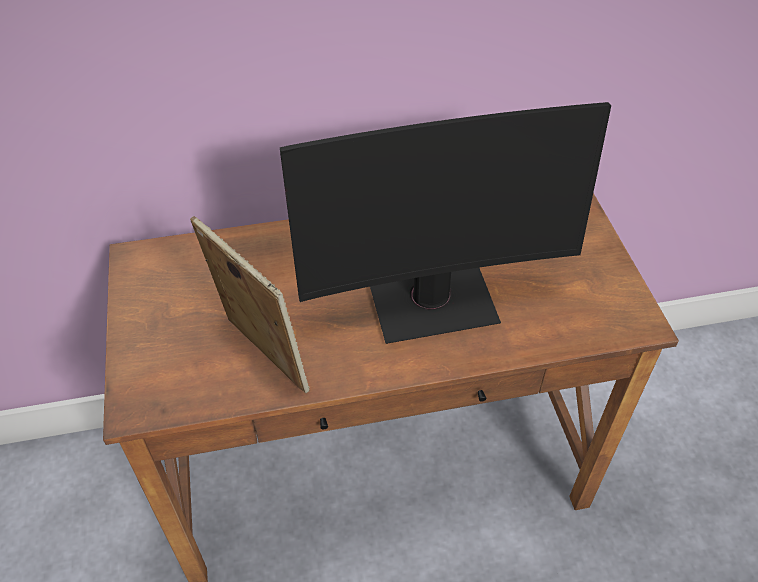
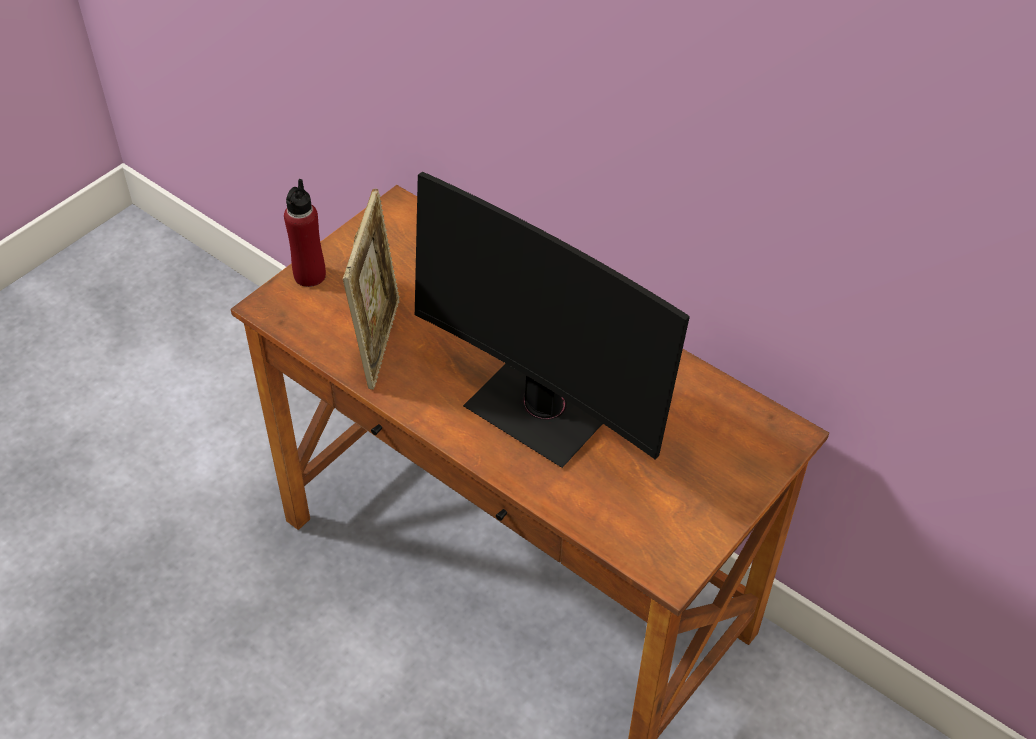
camera: 50 degrees right, 0 degrees up
(136, 358) = (309, 275): none -> red bottle

